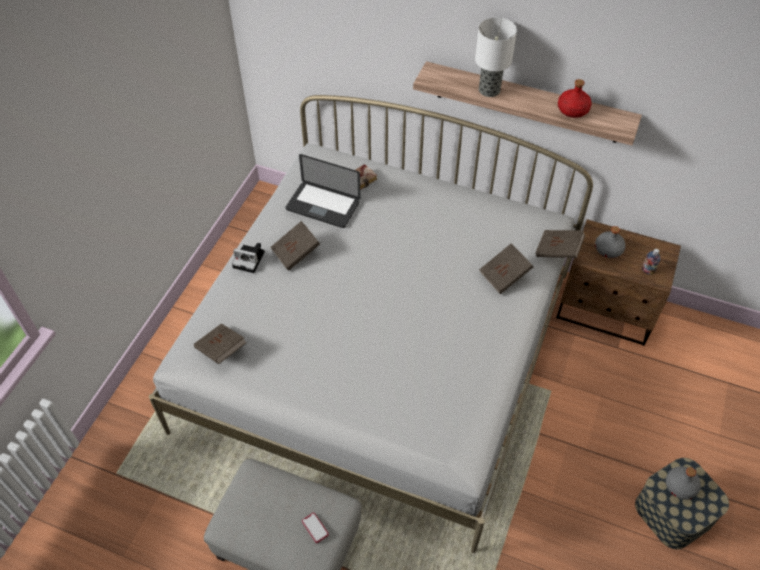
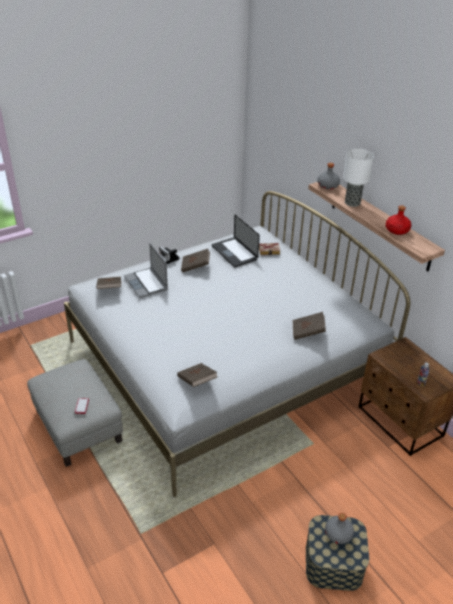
camera: 35 degrees right, 15 degrees down
(262, 314) = (147, 284): none -> laptop
(558, 251) = (359, 337): brown book -> brown book (197, 381)
(608, 250) = (403, 359): grey bottle -> grey bottle (327, 186)

